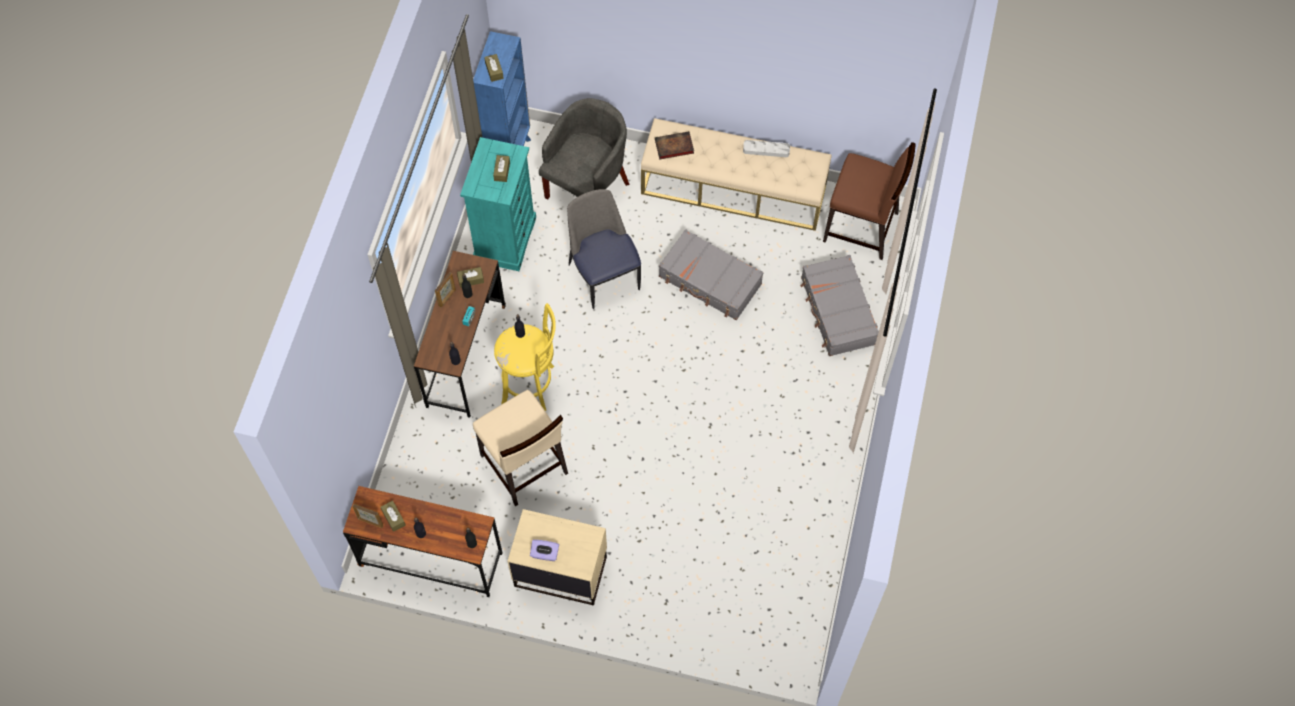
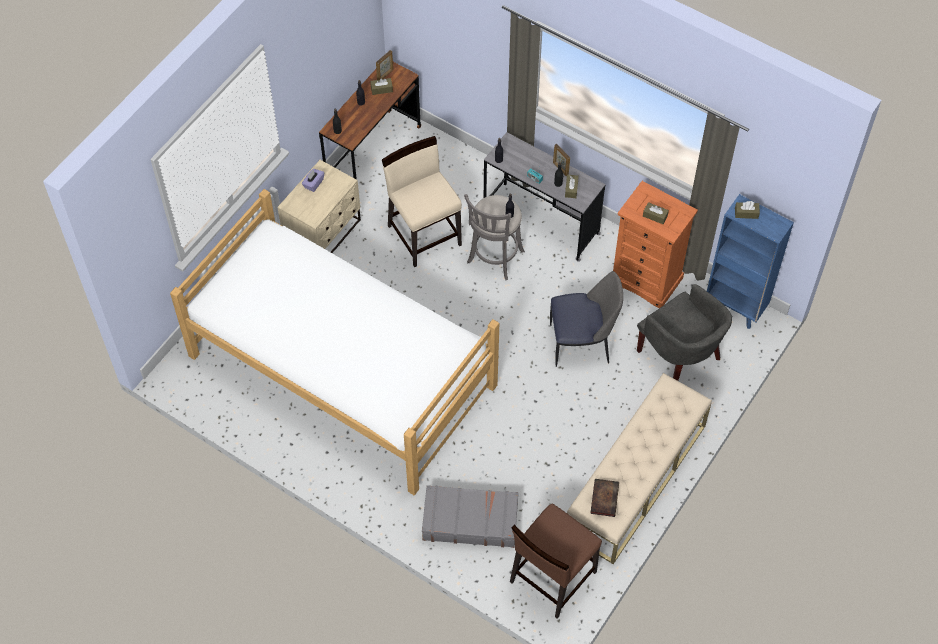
camera: 110 degrees right, 5 degrees down
(466, 356) = (541, 221): brown desk -> grey desk
(505, 239) = (646, 279): turquoise dresser -> orange dresser
(524, 465) = (424, 234): beige chair -> beige chair turned 75 degrees clockwise
(531, 386) = (494, 259): yellow stool -> grey stool
(673, 147) = (670, 403): book -> book (604, 498)
(710, 281) = (543, 425): grey suitcase -> none
(724, 485) = (342, 370): none -> bed
(766, 150) = (640, 481): grey tray -> none

